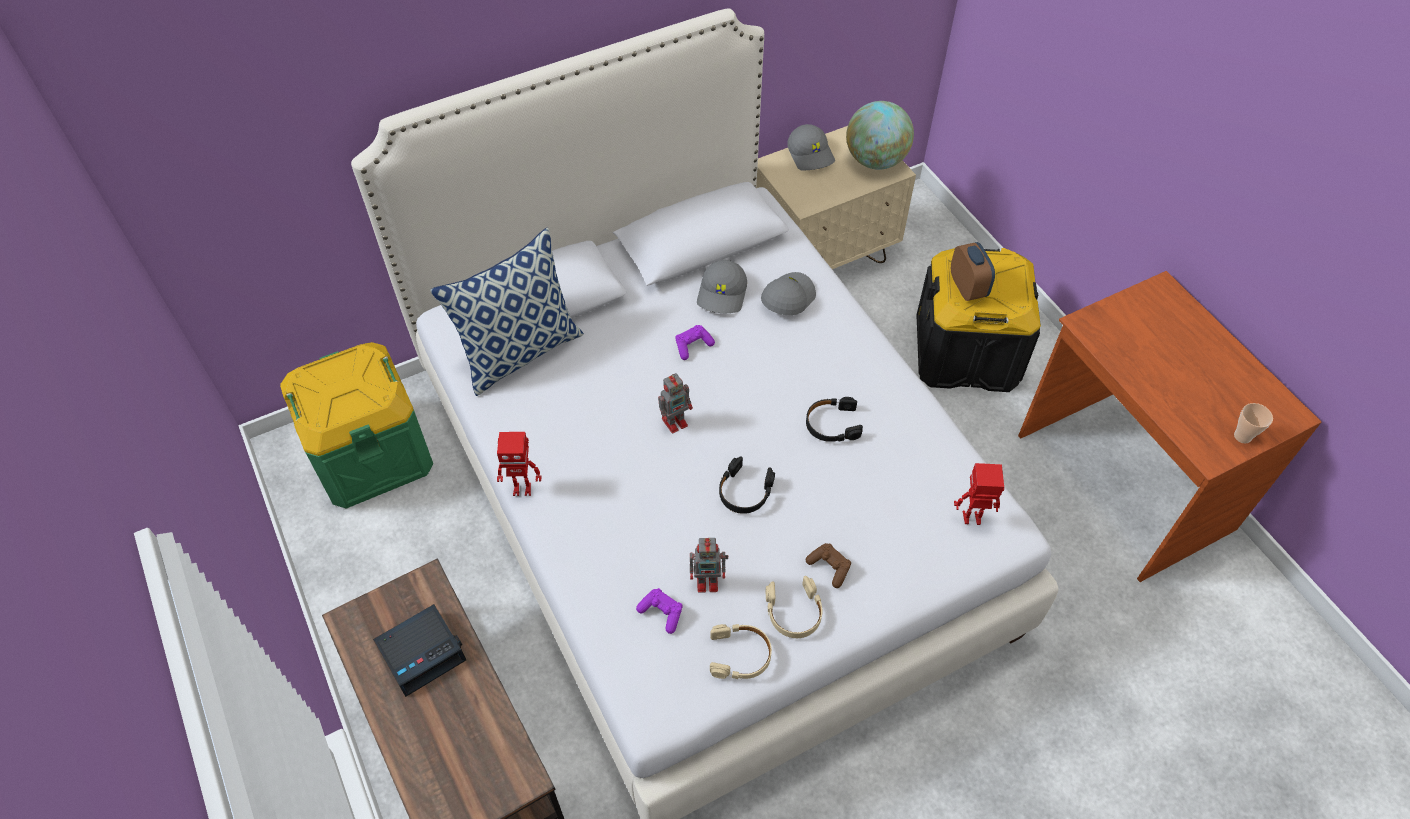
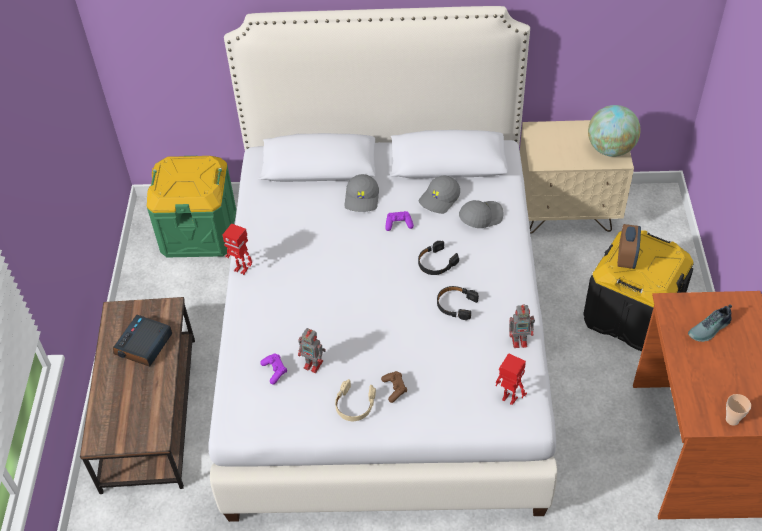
camera: 30 degrees right, 5 degrees down
(422, 652) = (143, 345): alarm clock -> alarm clock turned 120 degrees clockwise
(520, 351) = (291, 189): pillow -> none
(676, 421) = (357, 265): toy robot -> toy robot (520, 341)
(740, 655) = (305, 414): beige headphones -> none
(744, 491) = (371, 323): black headphones -> black headphones (436, 263)
(811, 154) = (566, 131): grey cap -> grey cap (362, 199)
(1148, 337) = (710, 329): none -> shoe

